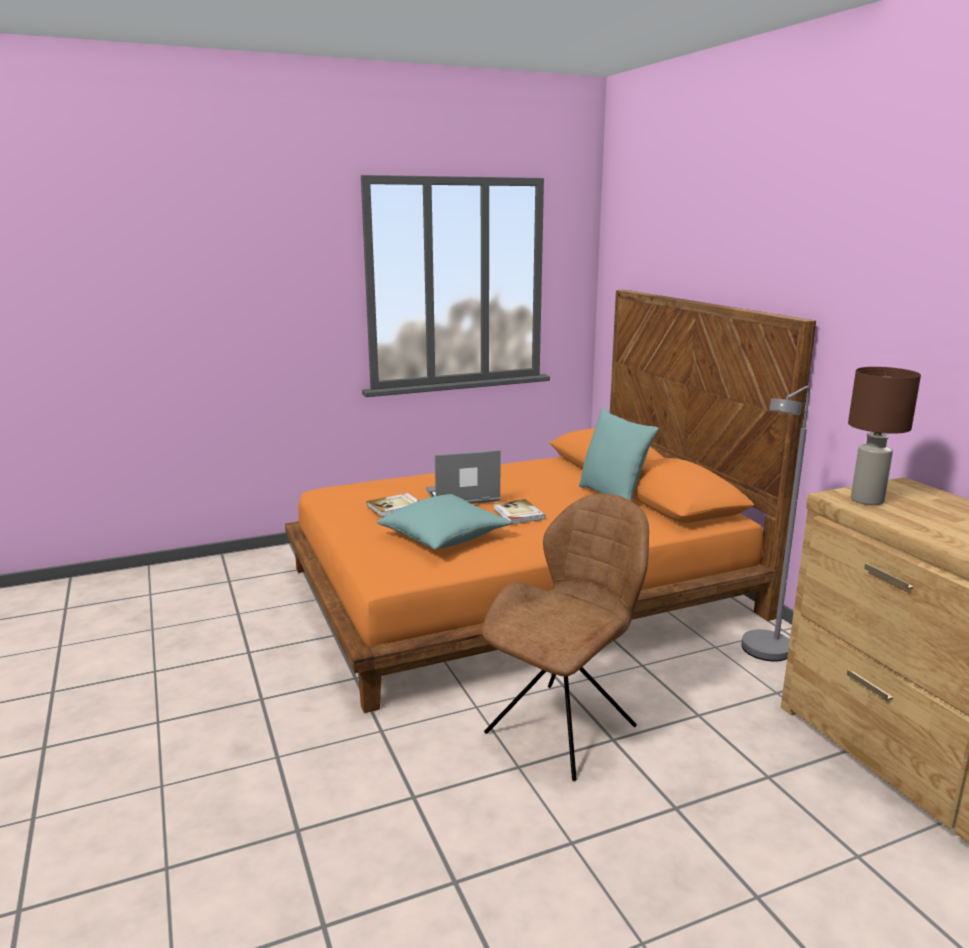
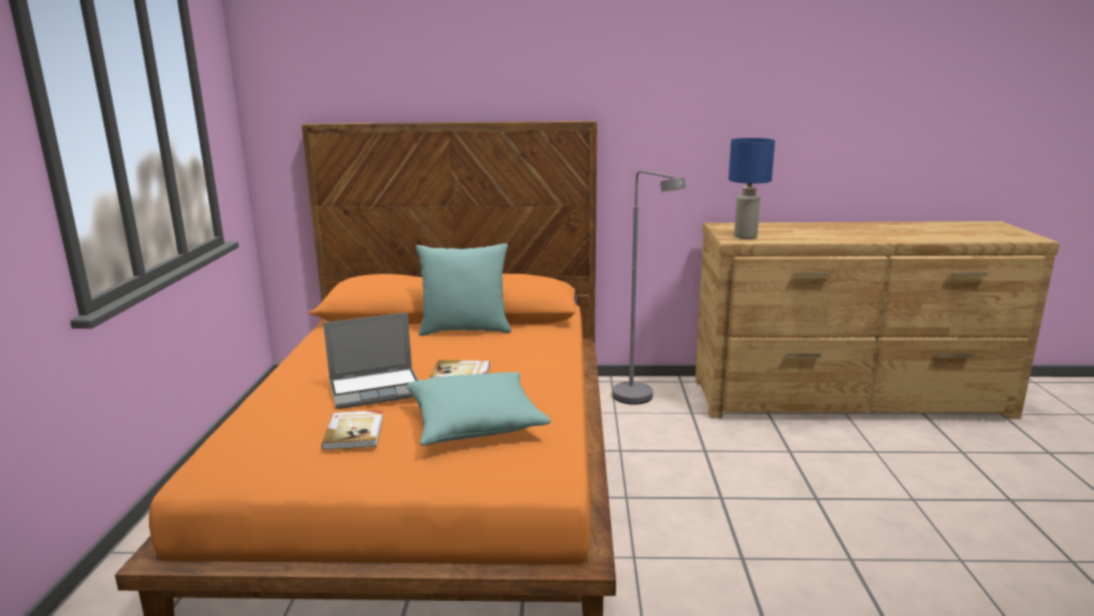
camera: 65 degrees left, 0 degrees up
(462, 496) = (377, 389): laptop -> laptop turned 120 degrees counterclockwise
(564, 727) = (692, 516): brown chair -> none
(866, 500) = (744, 236): brown table lamp -> blue table lamp

